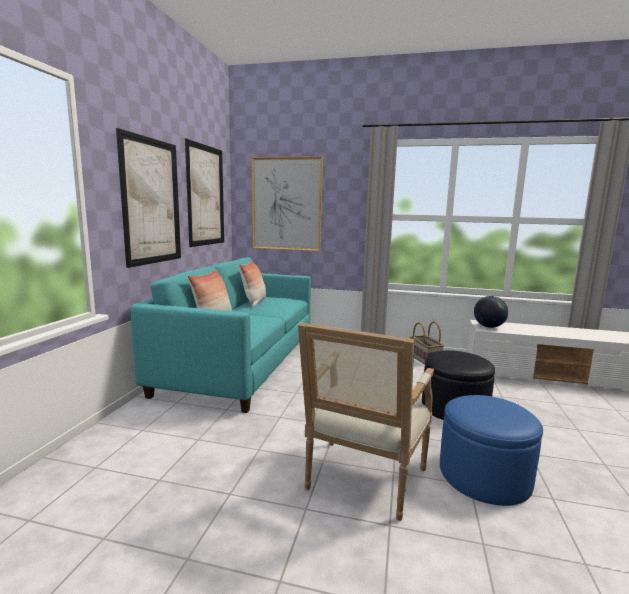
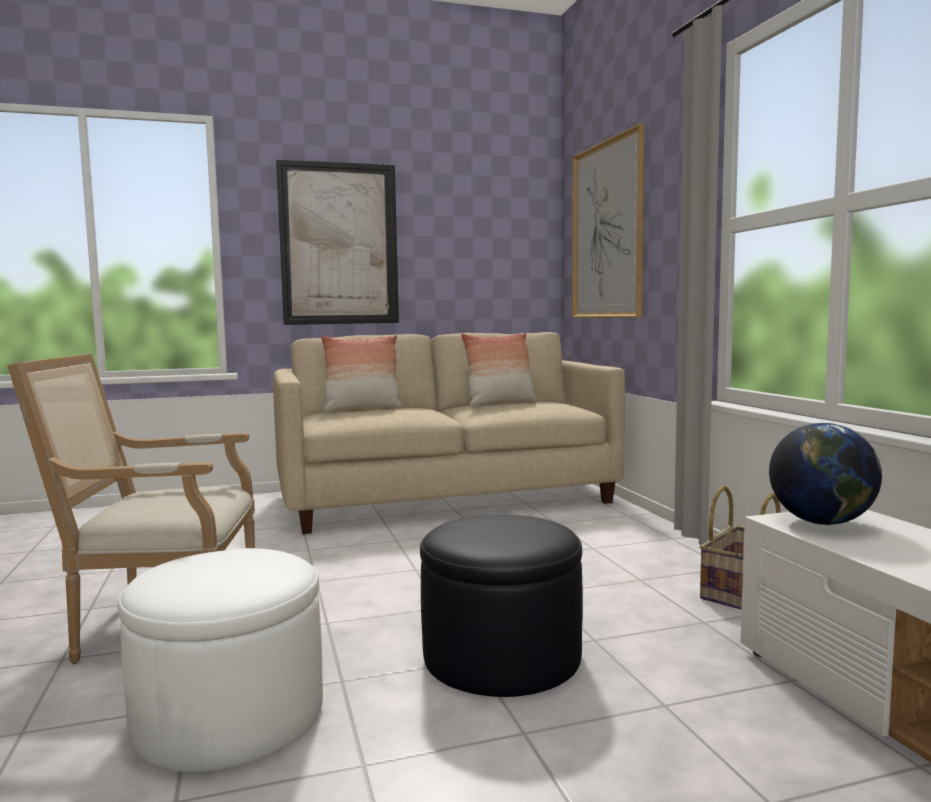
camera: 60 degrees right, 5 degrees down
(206, 196) = (475, 232): picture -> none
(240, 365) = (446, 498): turquoise sofa -> beige sofa
(484, 475) = (230, 715): blue ottoman -> white ottoman

